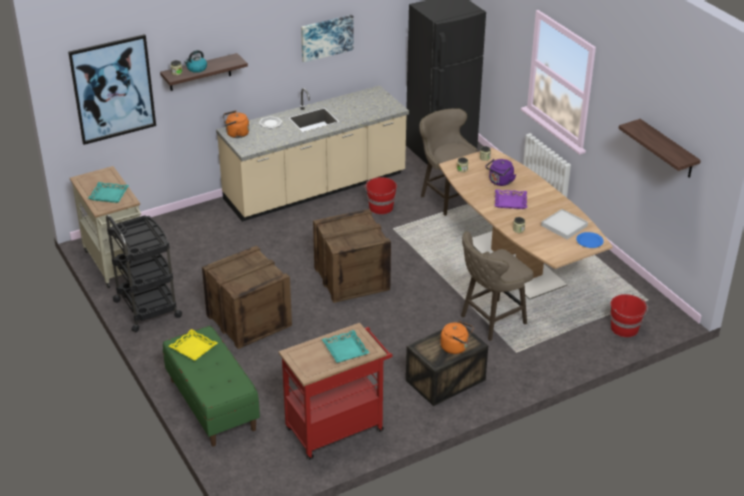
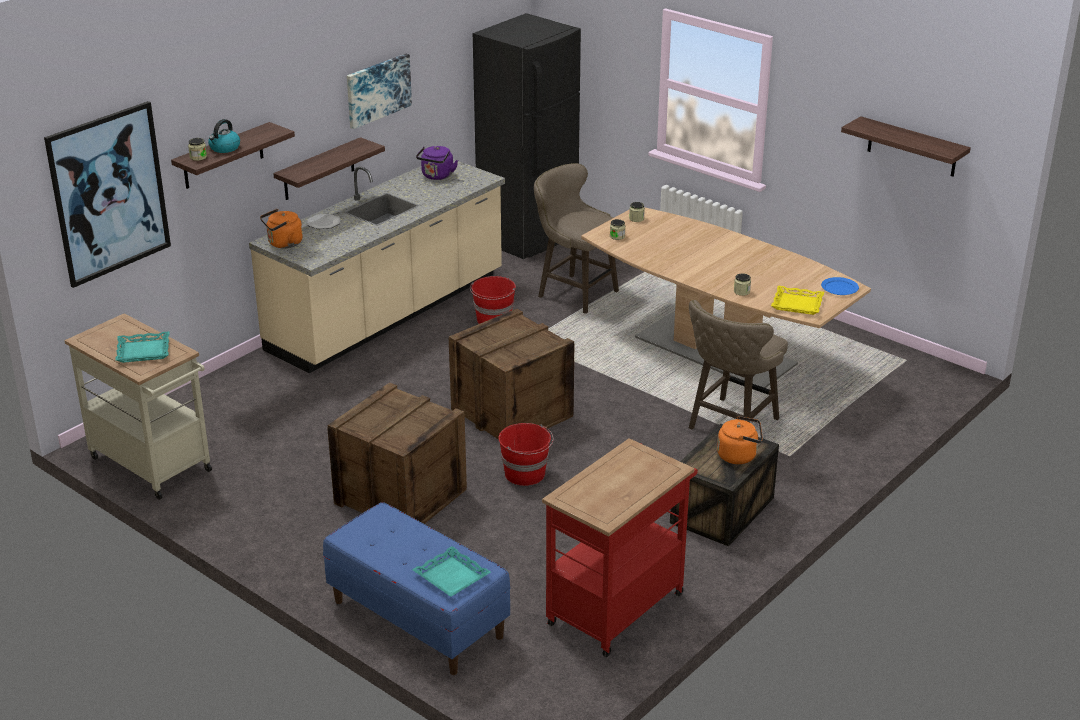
camera: 20 degrees left, 5 degrees down
(148, 309) = (239, 514): black cart -> none
(193, 348) = (377, 536): yellow tray -> yellow tray (797, 304)
(212, 404) = (417, 619): green bench -> blue bench
(275, 86) = (319, 169): none -> shelf
(345, 349) = (635, 475): turquoise tray -> turquoise tray (452, 576)
(500, 182) = (676, 242): purple kettle -> purple kettle (437, 176)
(510, 202) = (707, 262): purple tray -> none
(564, 226) = (795, 276): white tray -> none
(625, 328) = (902, 398): red bucket -> red bucket (525, 474)

